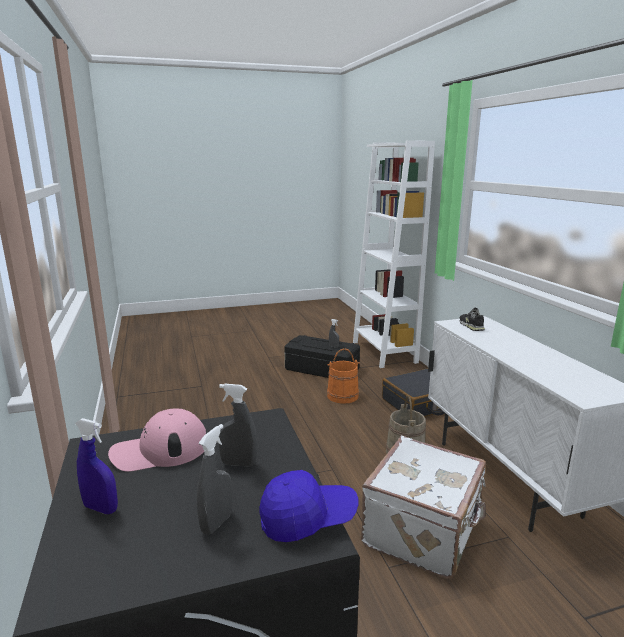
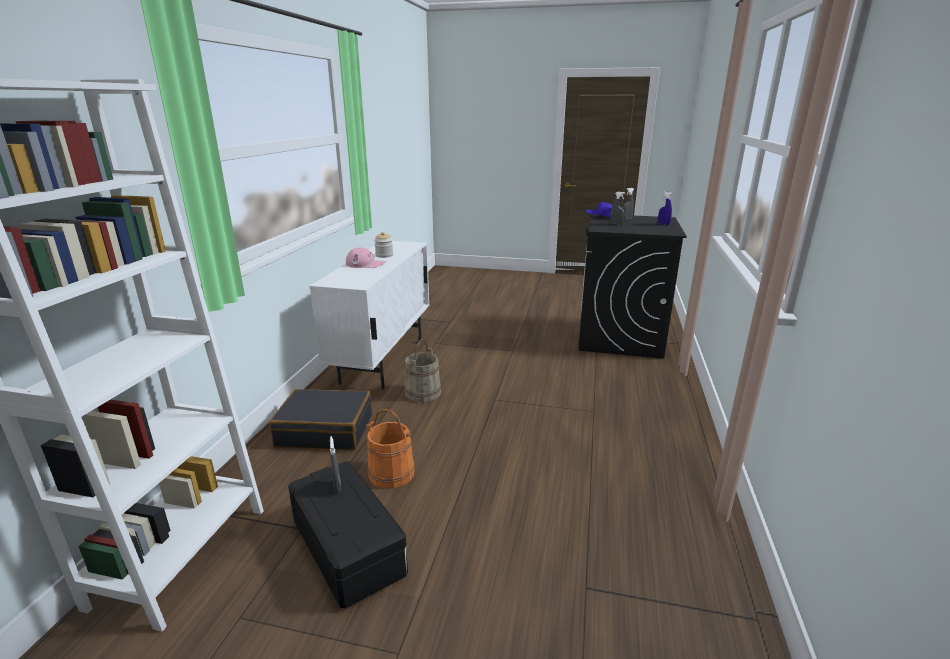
camera: 150 degrees left, 5 degrees up
(160, 450) = (646, 229): pink cap -> pink cap (366, 264)
(424, 531) = (476, 355): white suitcase -> none
(471, 325) = (350, 280): black shoe -> none
(542, 362) = (384, 255): none -> jar

